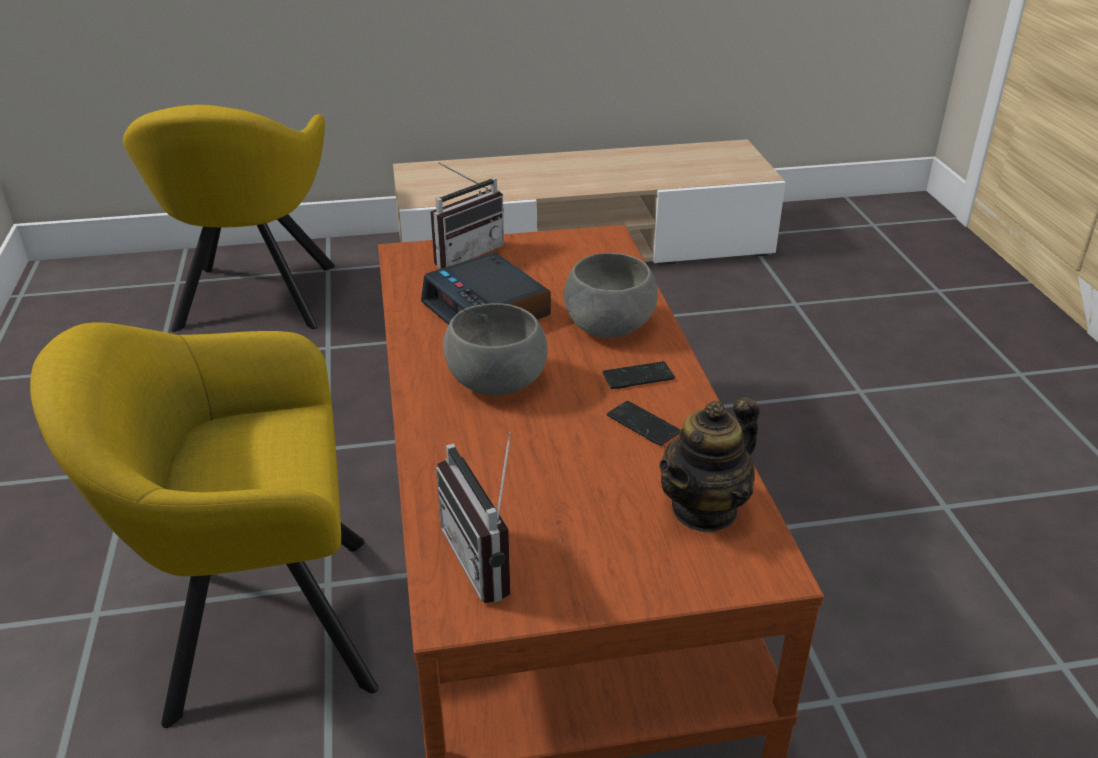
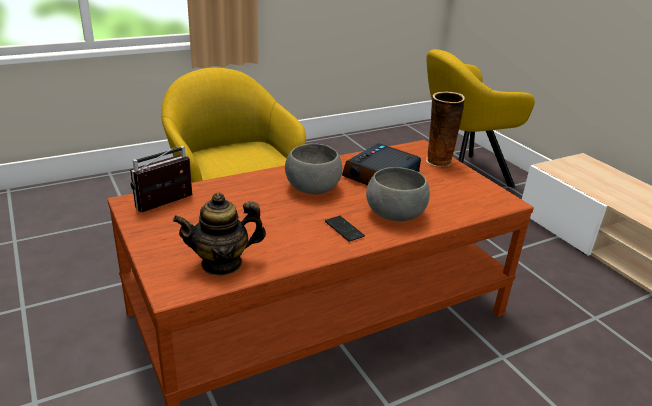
camera: 70 degrees right, 5 degrees down
(464, 252) = (437, 161): radio -> vase
(643, 425) = (295, 236): phone -> none
(705, 509) = (222, 263): teapot -> teapot turned 45 degrees counterclockwise

